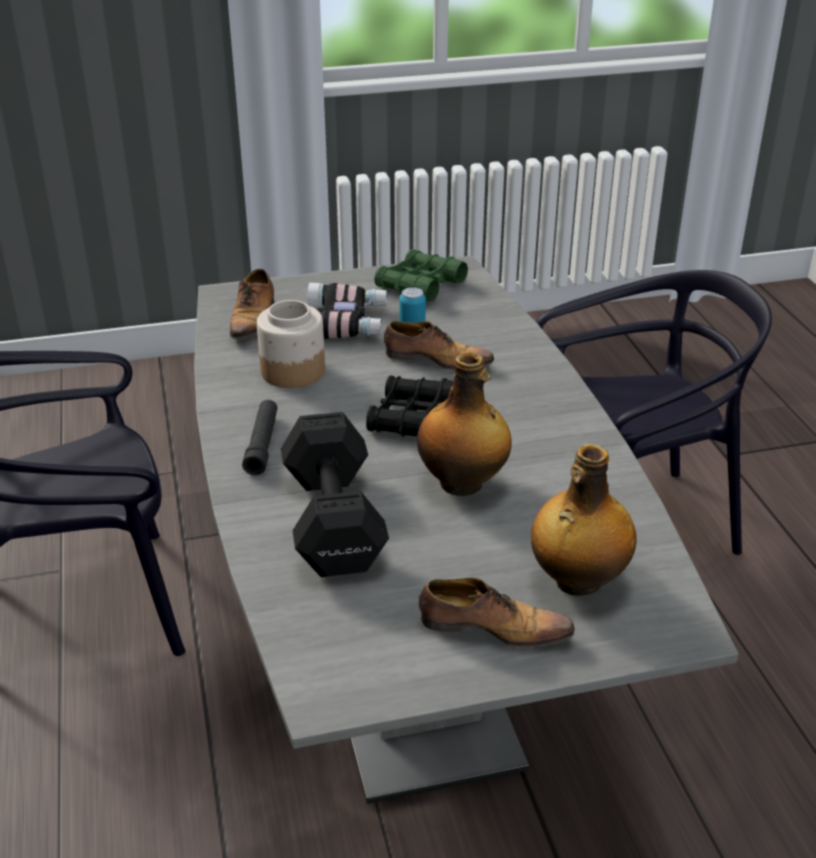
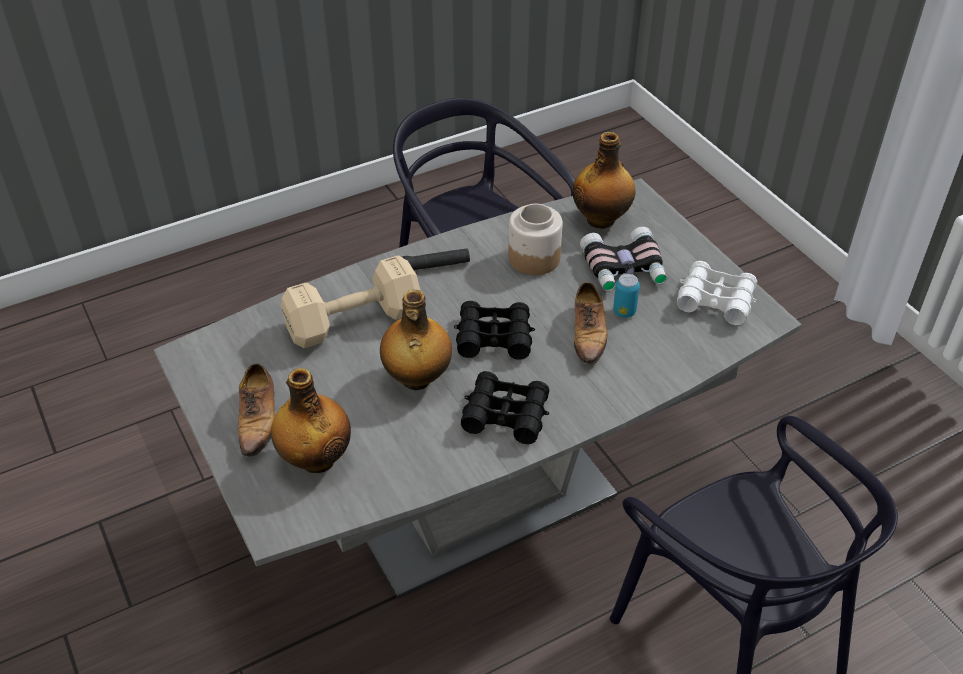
camera: 75 degrees right, 10 degrees up
(253, 319) = (601, 219): shoe -> bottle
(334, 518) = (357, 321): black dumbbell -> beige dumbbell
(420, 285) = (715, 300): green binoculars -> white binoculars
(541, 431) = (505, 415): none -> black binoculars

